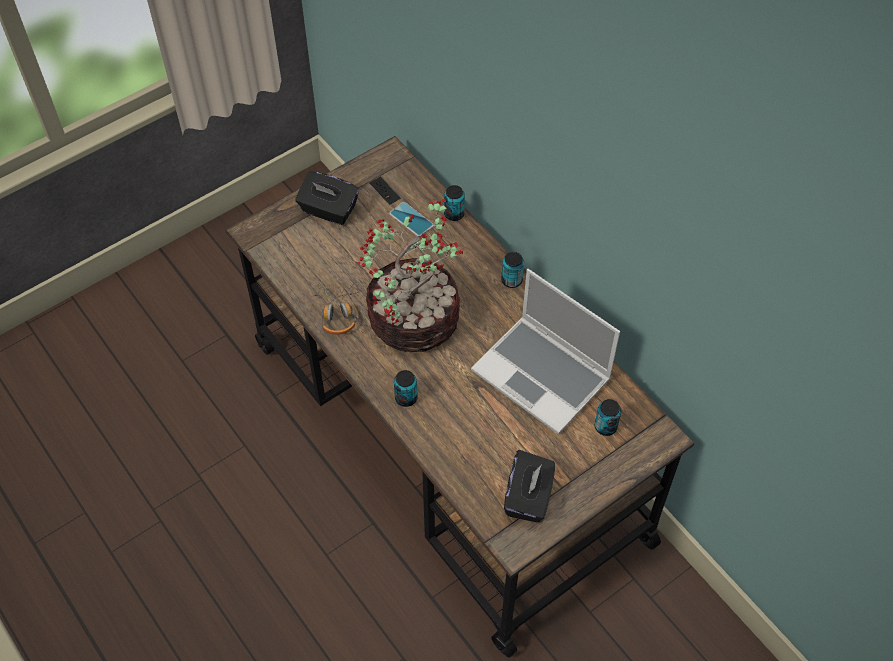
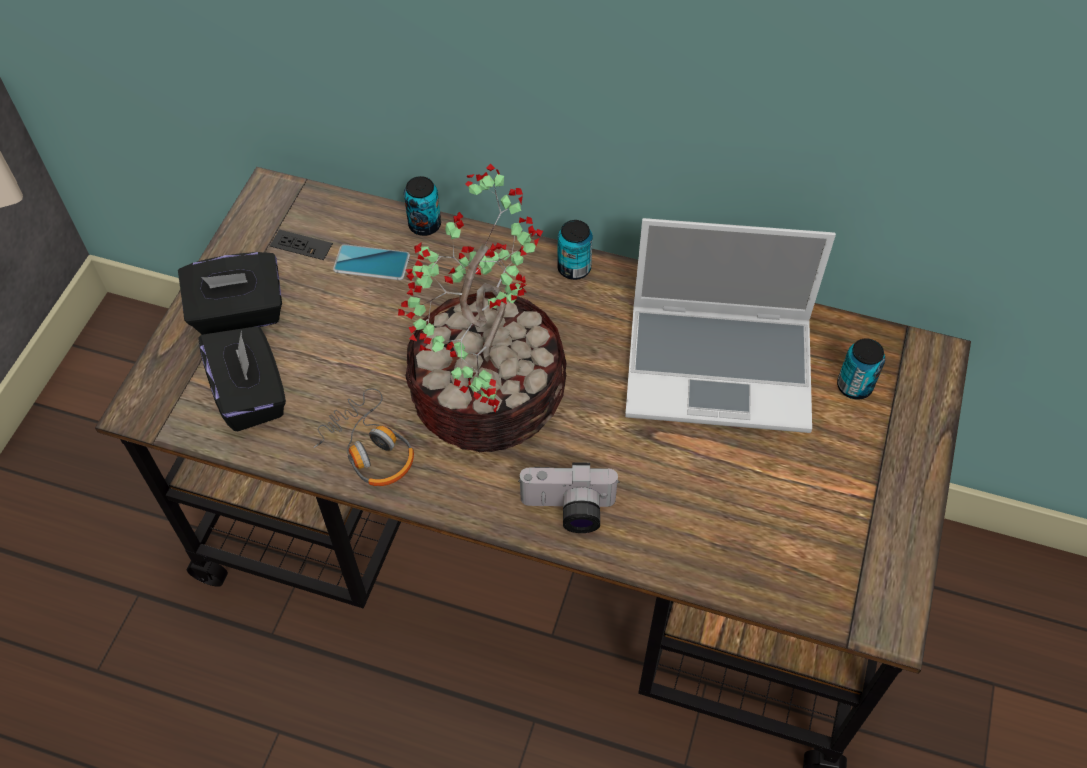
camera: 35 degrees left, 0 degrees up
(406, 398) = (568, 511): can -> camera
(528, 497) = (846, 543): black tissue box -> black tissue box (251, 394)

